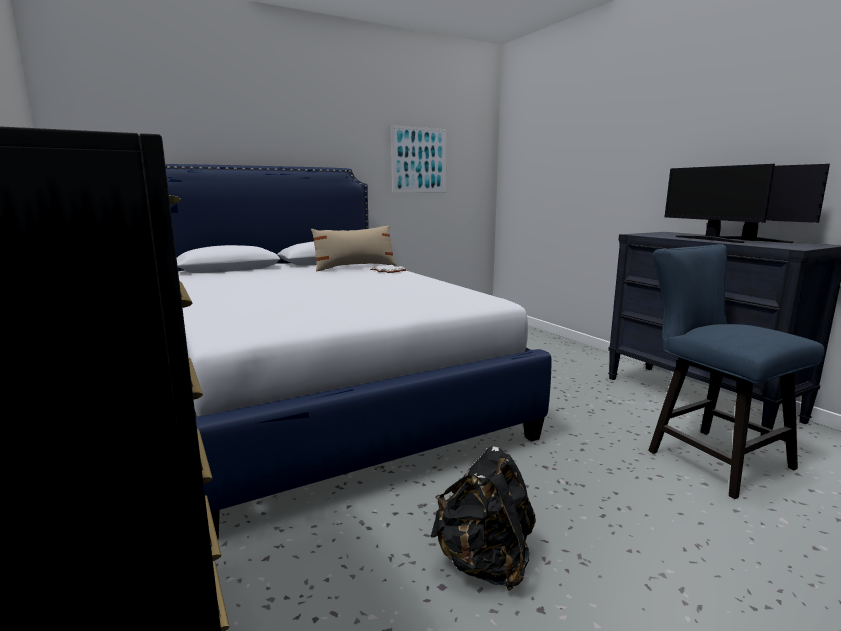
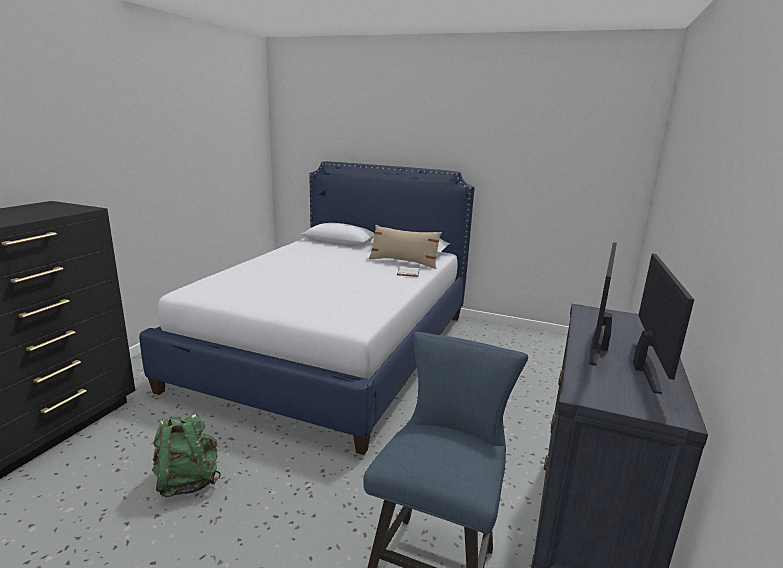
camera: 50 degrees right, 5 degrees up
(419, 160) = (541, 166): picture -> none
(484, 563) = (187, 481): black backpack -> green backpack

